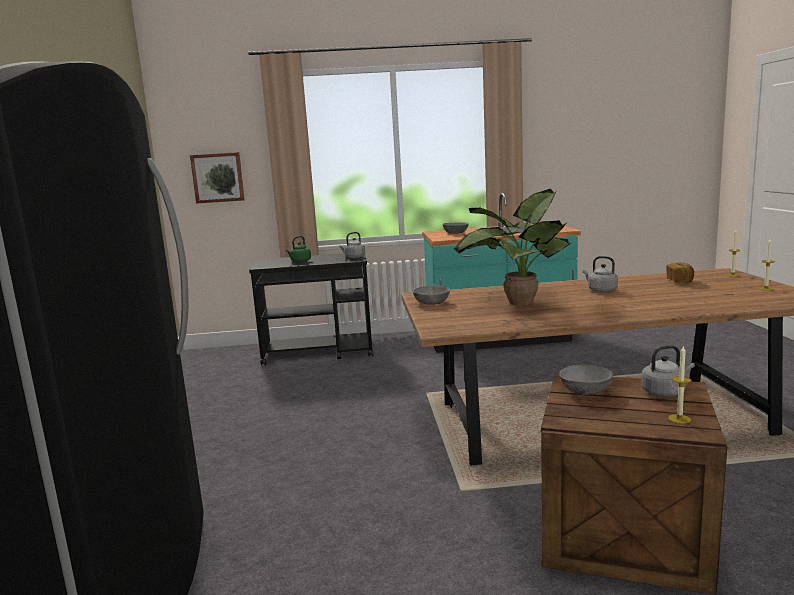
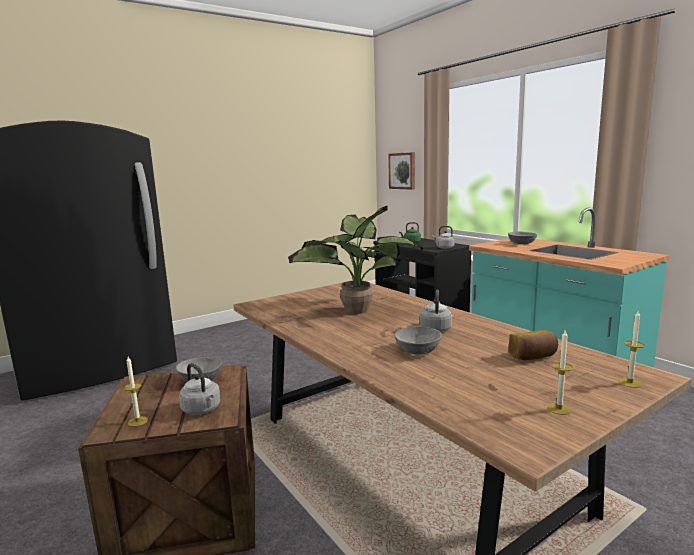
camera: 60 degrees right, 0 degrees up
(431, 303) = (333, 290): grey bowl -> grey bowl (418, 350)

